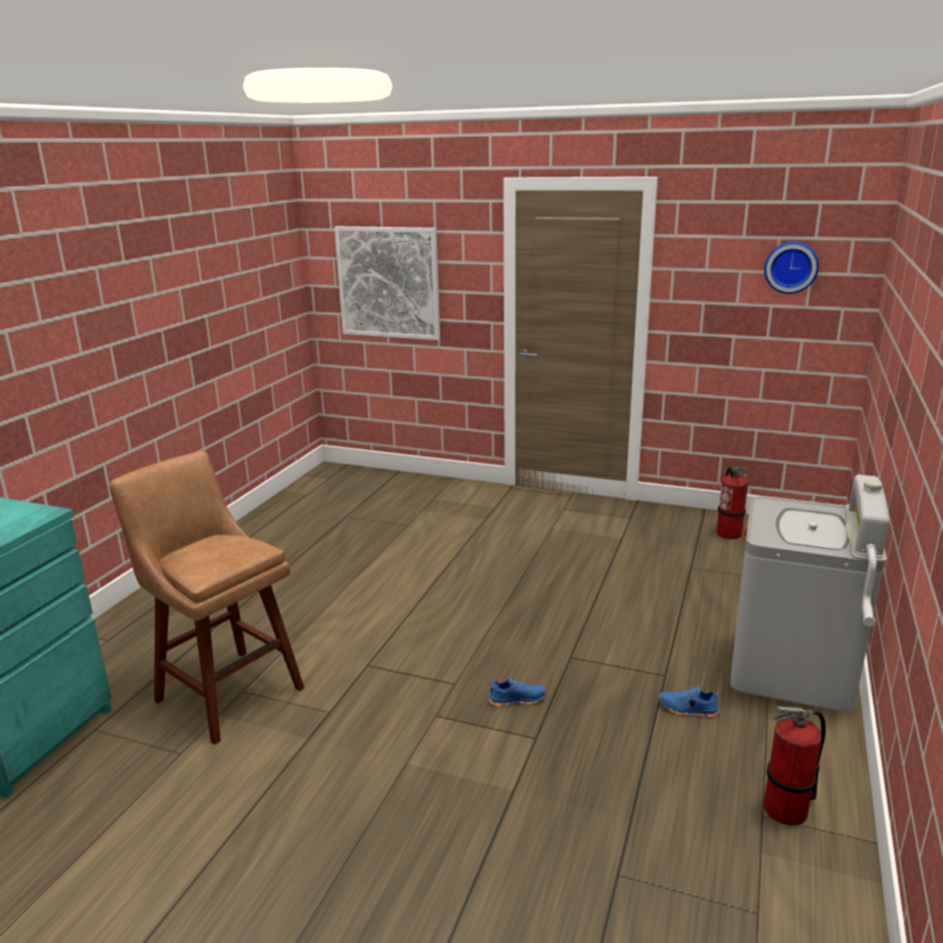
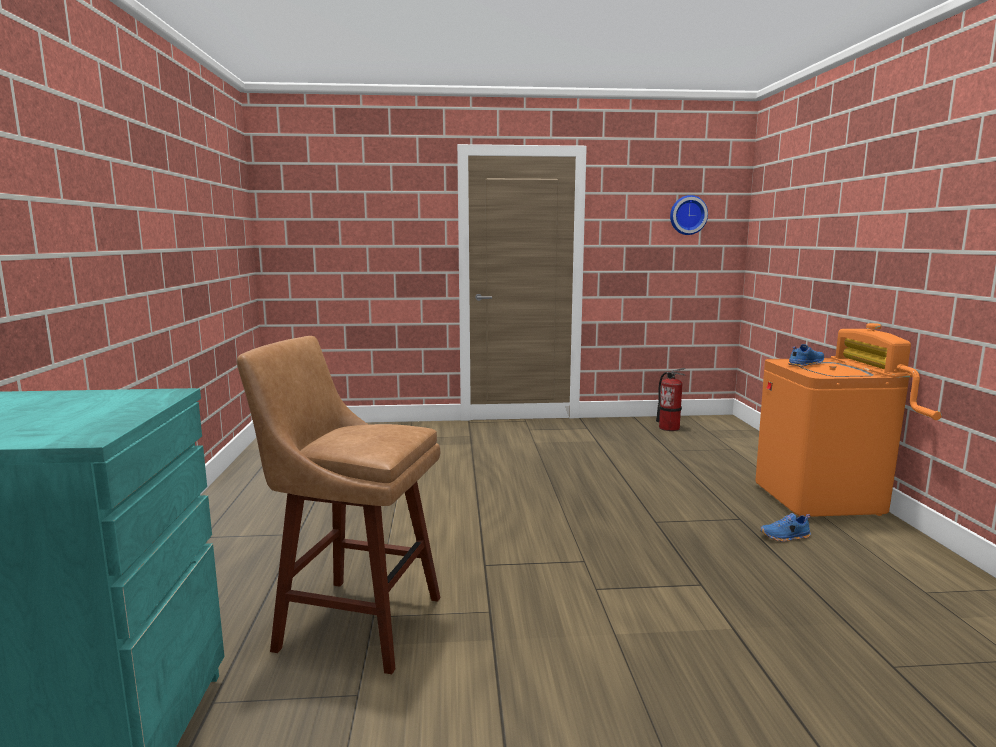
camera: 25 degrees left, 10 degrees down
(388, 282) = (344, 240): picture -> none
(516, 699) = (650, 560): blue shoe -> blue shoe (805, 364)
(786, 810) = (934, 584): fire extinguisher -> none
(792, 675) = (821, 501): grey washing machine -> orange washing machine

